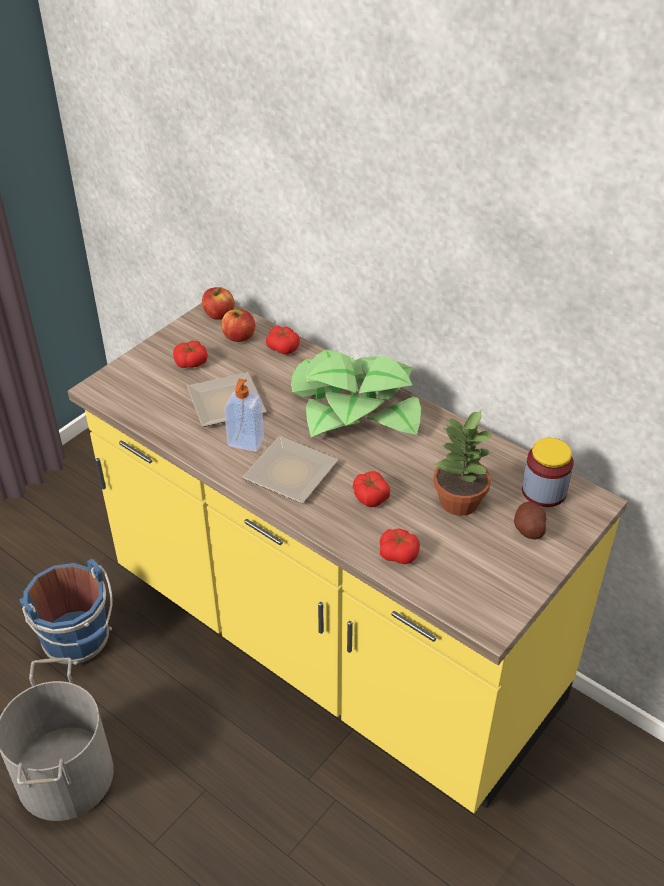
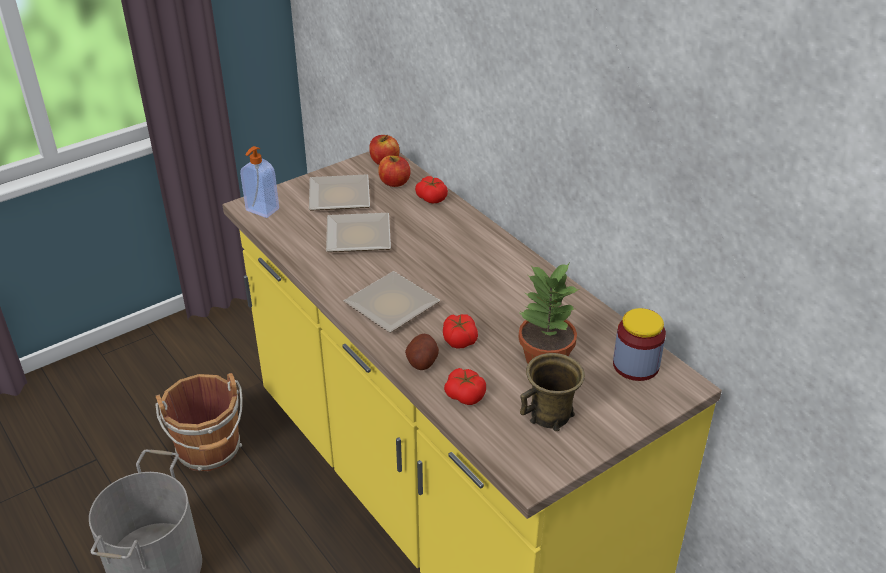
camera: 15 degrees right, 5 degrees down
(78, 640) = (210, 450): blue bucket -> brown bucket
(191, 362) = (341, 197): tomato -> plate
(245, 443) = (361, 273): soap dispenser -> soap dispenser (261, 210)
(355, 406) = (479, 258): potted plant -> none
(486, 558) = (551, 415): none -> brown mug
(528, 529) = (605, 397): potato -> potato (422, 361)

